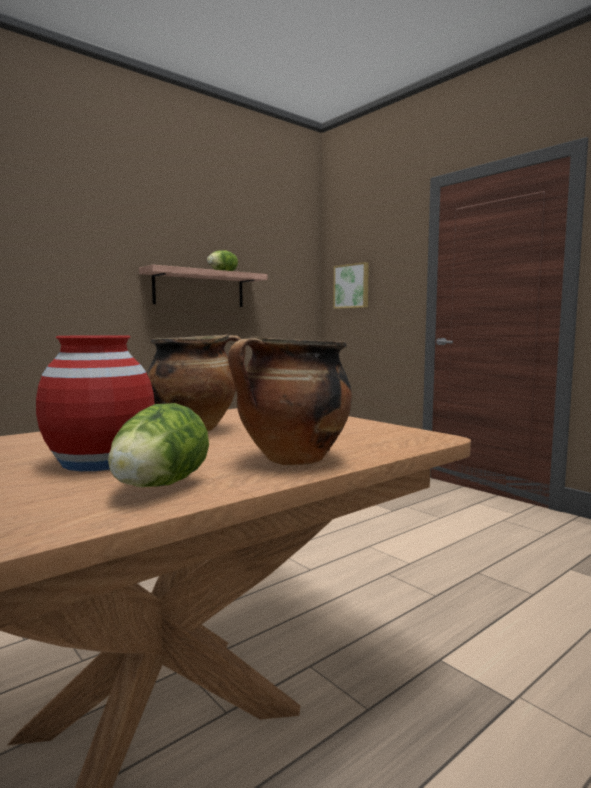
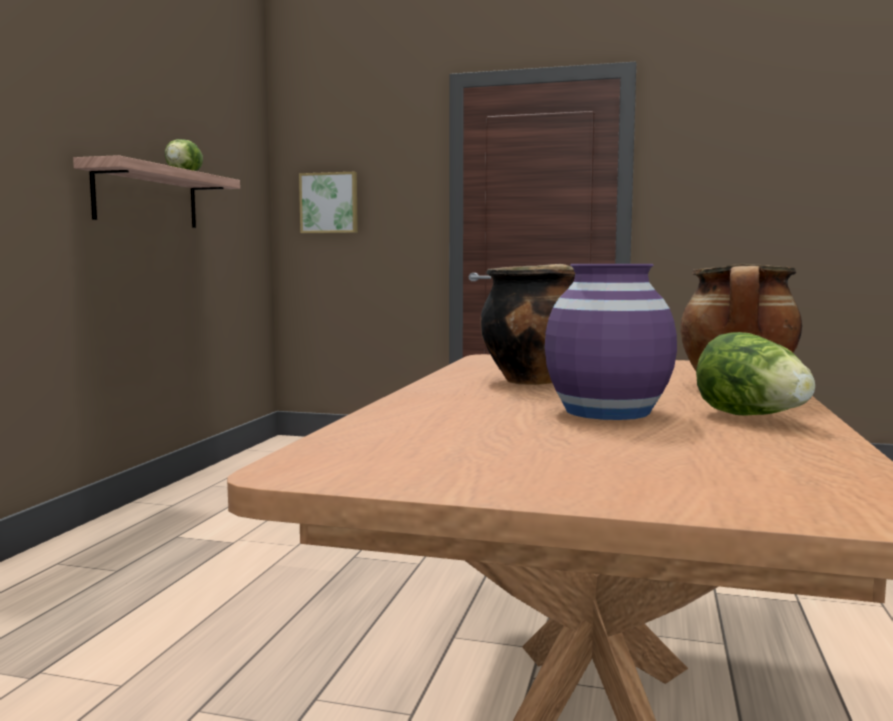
camera: 35 degrees left, 0 degrees up
(99, 462) = (608, 411): red vase -> purple vase

